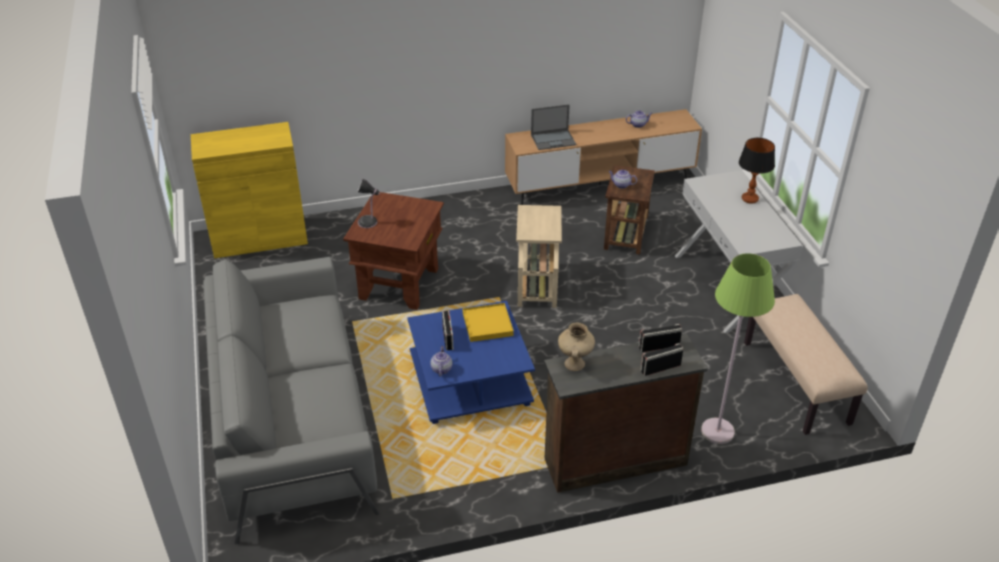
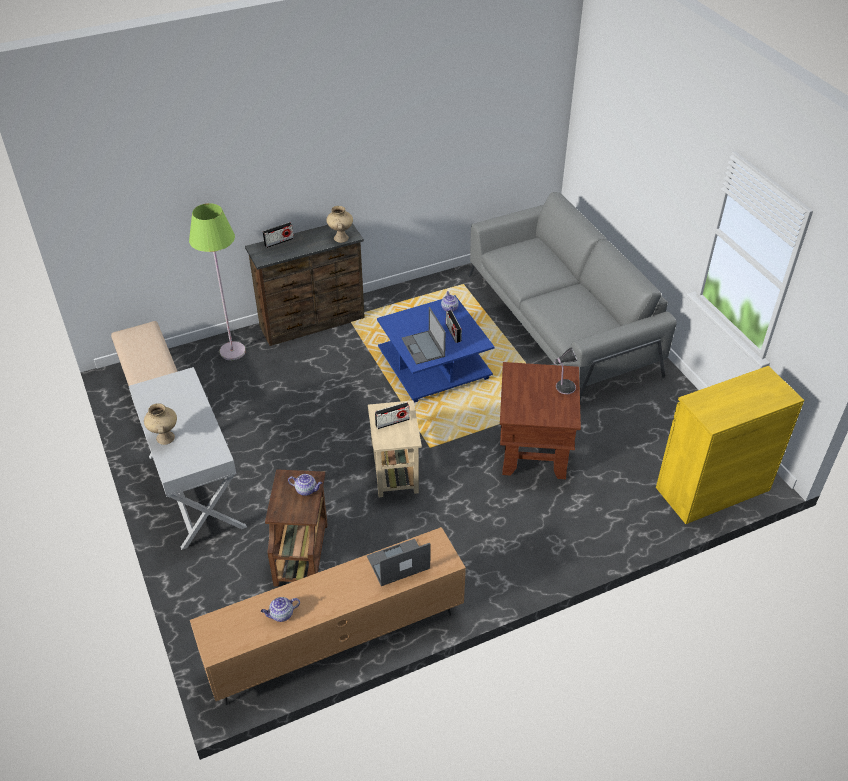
camera: 170 degrees right, 5 degrees up
(487, 324) = (423, 348): yellow tray -> laptop
(659, 346) = (279, 255): radio -> radio (392, 422)
(750, 199) = (165, 437): table lamp -> beige vase

